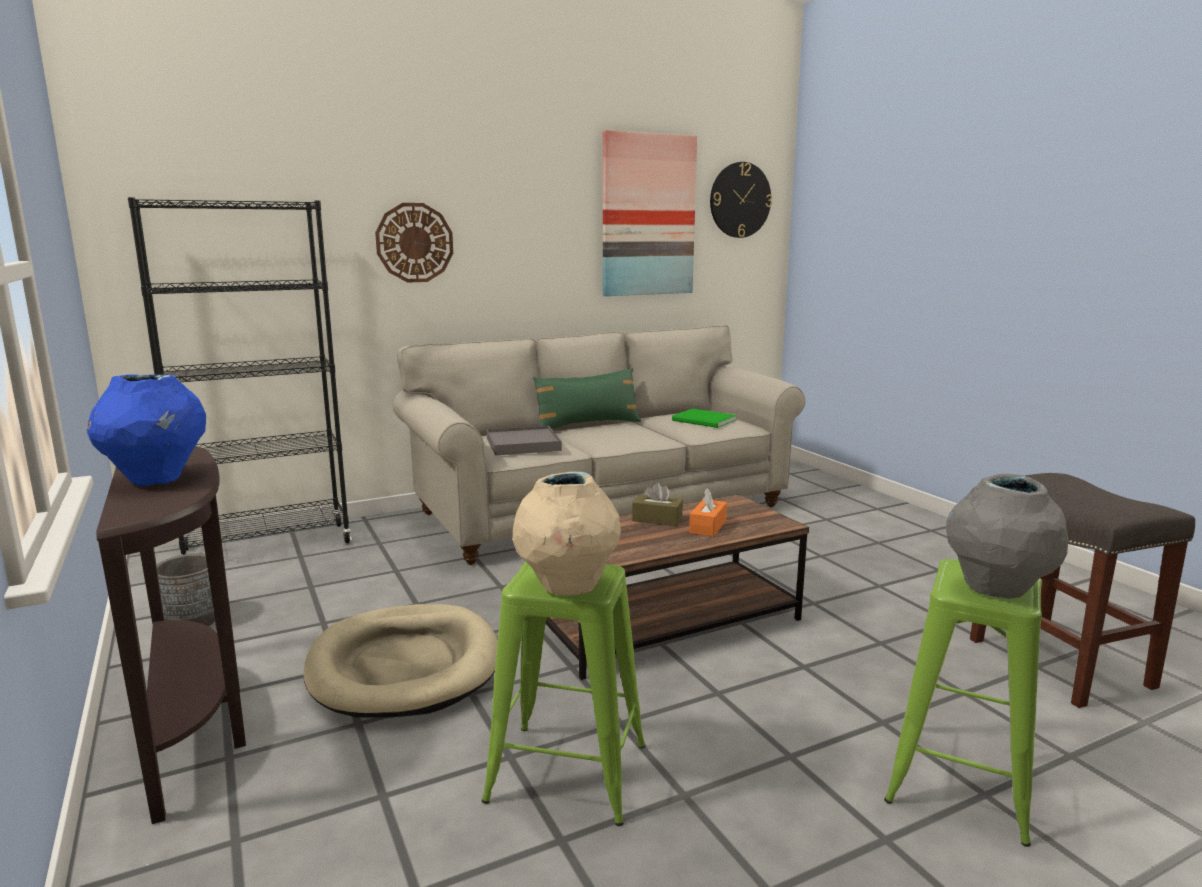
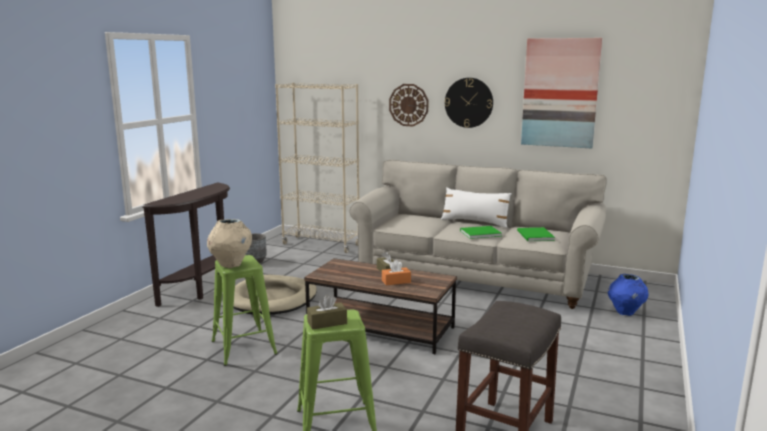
camera: 50 degrees right, 0 degrees up
(156, 479) = (189, 195): blue vase -> blue vase (625, 312)
(268, 546) = (321, 244): black bookcase -> beige bookcase
(523, 444) = (409, 222): grey tray -> none
(587, 425) = (475, 222): green pillow -> white pillow
(636, 435) = (479, 233): none -> green book
(740, 200) = (644, 82): wall clock -> wall clock (468, 102)
(997, 590) = (327, 323): grey vase -> brown tissue box

